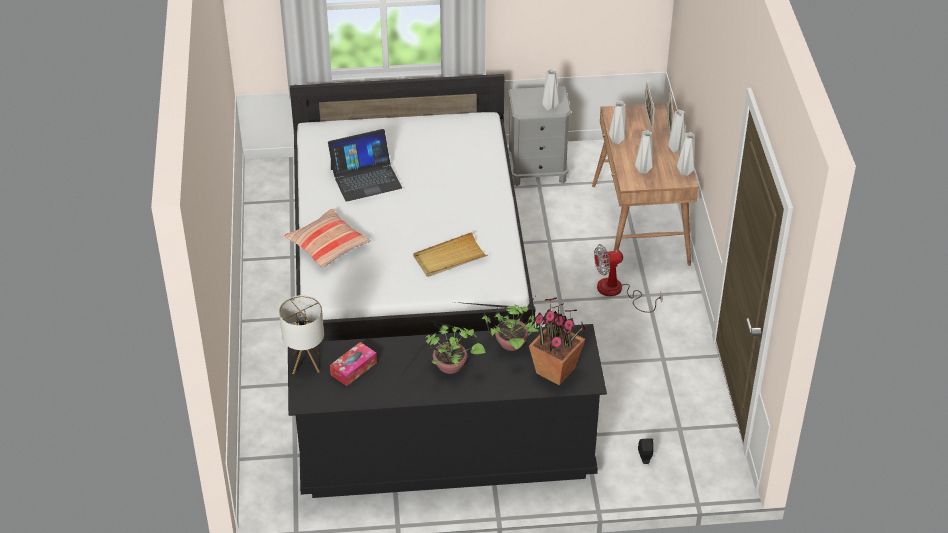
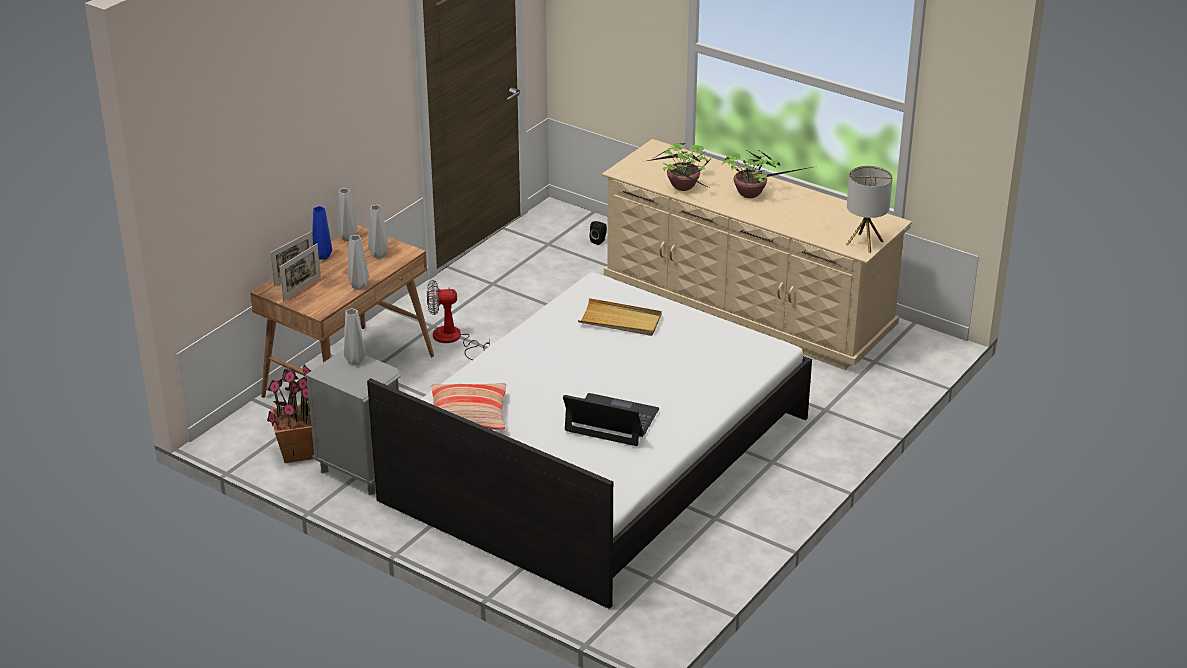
camera: 140 degrees left, 10 degrees down
(327, 245) = (721, 383): pillow -> pillow (468, 416)
(353, 368) = (828, 224): tissue box -> none
(446, 454) = (747, 307): black dresser -> beige dresser
(556, 371) = (671, 161): potted plant -> potted plant (297, 452)
(617, 292) = (453, 340): fan -> fan turned 150 degrees clockwise
(676, 150) = (323, 256): grey vase -> blue vase

